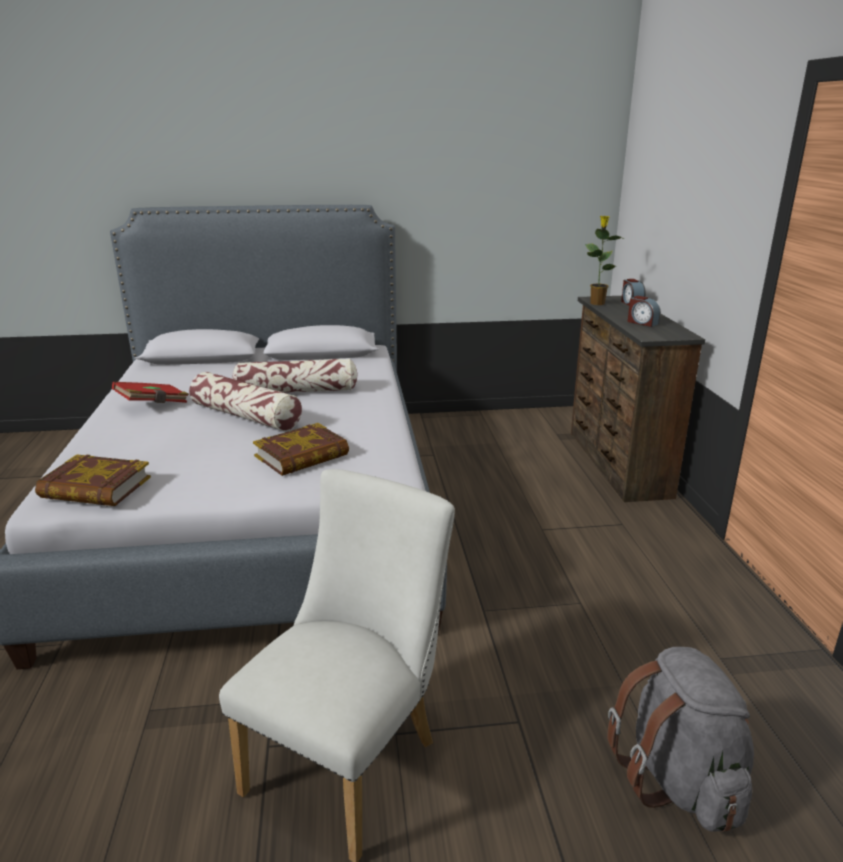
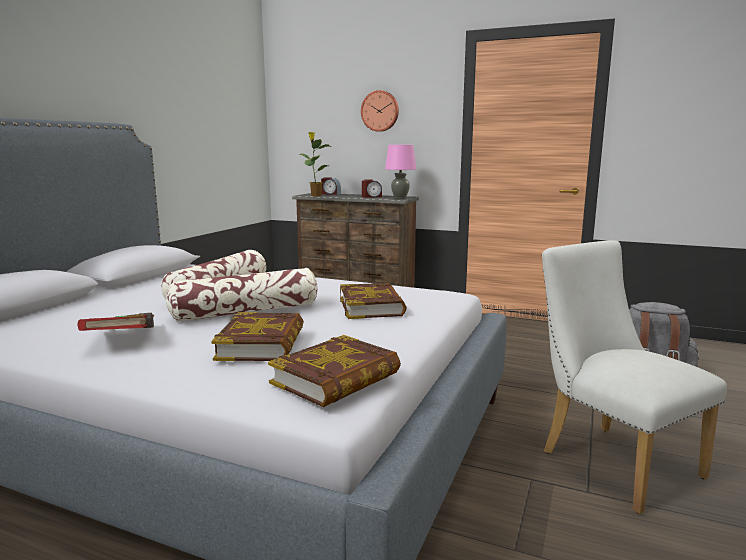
camera: 60 degrees left, 10 degrees down
(158, 444) = (262, 344): none -> book
(662, 335) = (400, 198): none -> pink table lamp
(702, 192) = (380, 111): none -> wall clock

